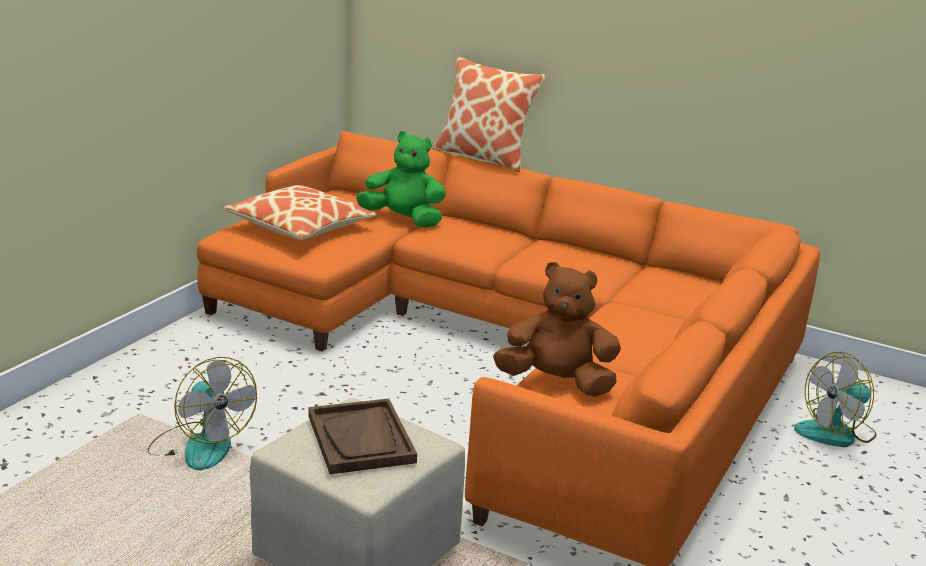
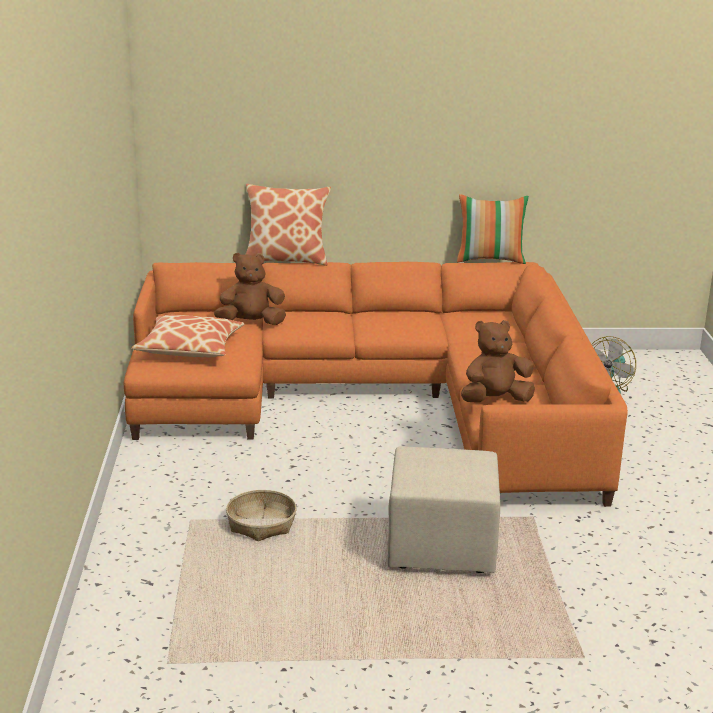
camera: 30 degrees left, 0 degrees up
(200, 445) = (261, 524): fan -> basket
(361, 439) = (444, 465): brown tray -> none
(403, 220) = (251, 323): green plush toy -> brown plush toy
(735, 210) = (490, 259): none -> pillow

